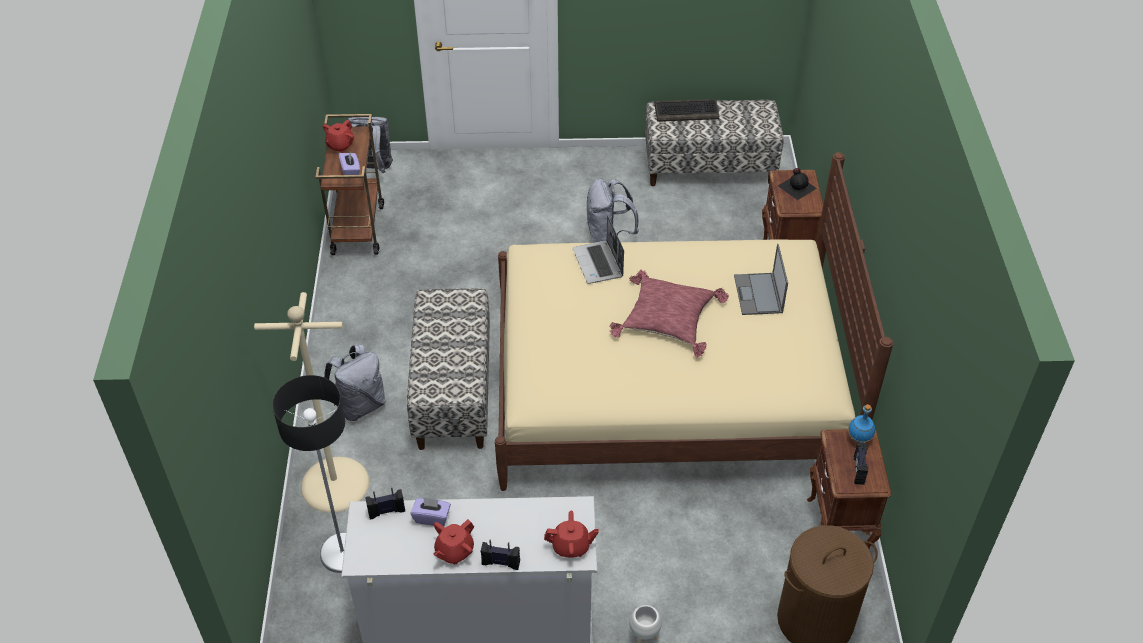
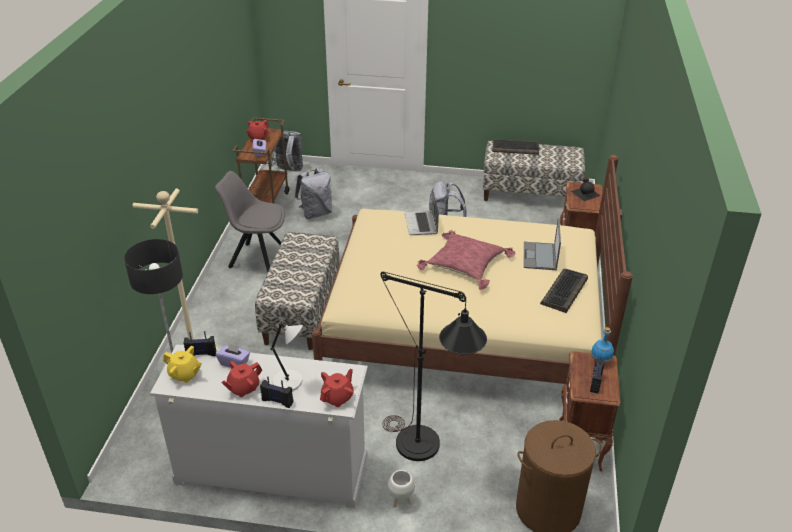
camera: 10 degrees right, 10 degrees down
(360, 405) = (231, 310): grey backpack -> grey backpack (316, 213)
(373, 320) = (258, 259): none -> grey chair
(376, 543) = (184, 374): none -> yellow teapot
(507, 533) = (289, 381): none -> grey table lamp
(571, 546) = (337, 397): red teapot -> red teapot turned 60 degrees counterclockwise
(659, 568) = (426, 451): none -> black floor lamp
(798, 344) = (564, 292): none -> keyboard

